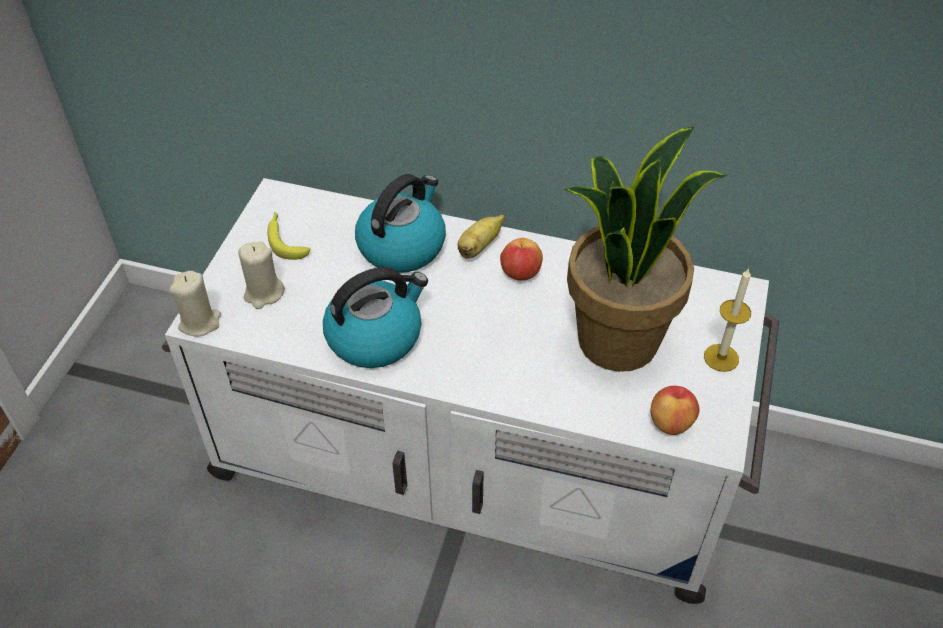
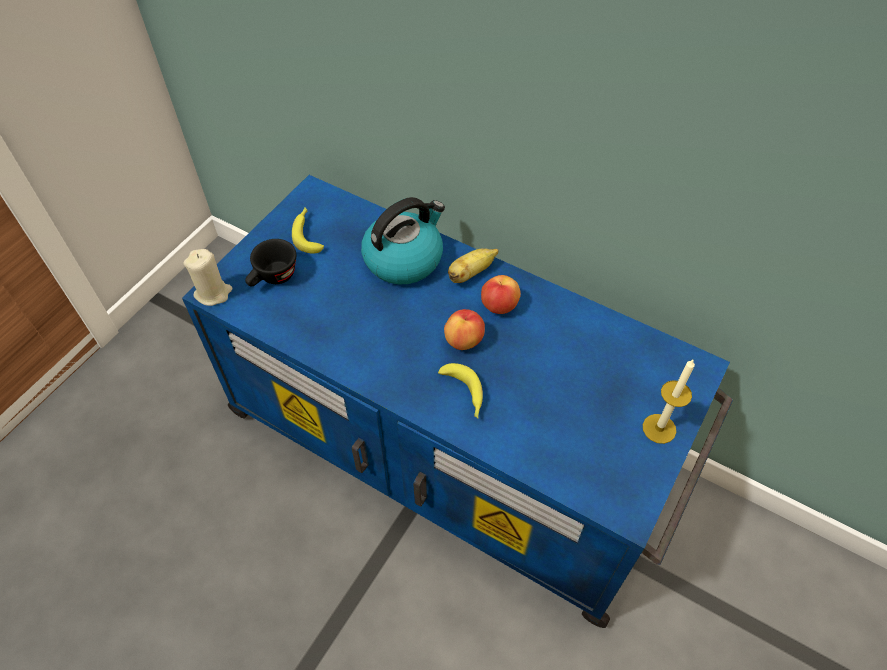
camera: 15 degrees right, 5 degrees up
(263, 293) = (273, 278): beige candle -> black cup
(375, 336) = (353, 337): kettle -> none
(475, 456) = (448, 445): white cabinet -> blue cabinet
(514, 367) = (464, 394): none -> banana
(617, 338) = (567, 388): potted plant -> none
(671, 422) = (590, 481): apple -> apple (464, 340)

